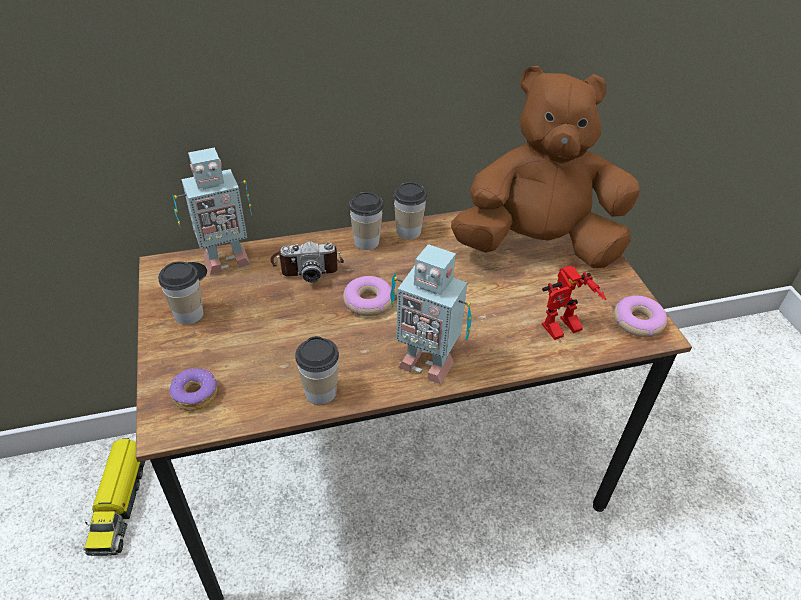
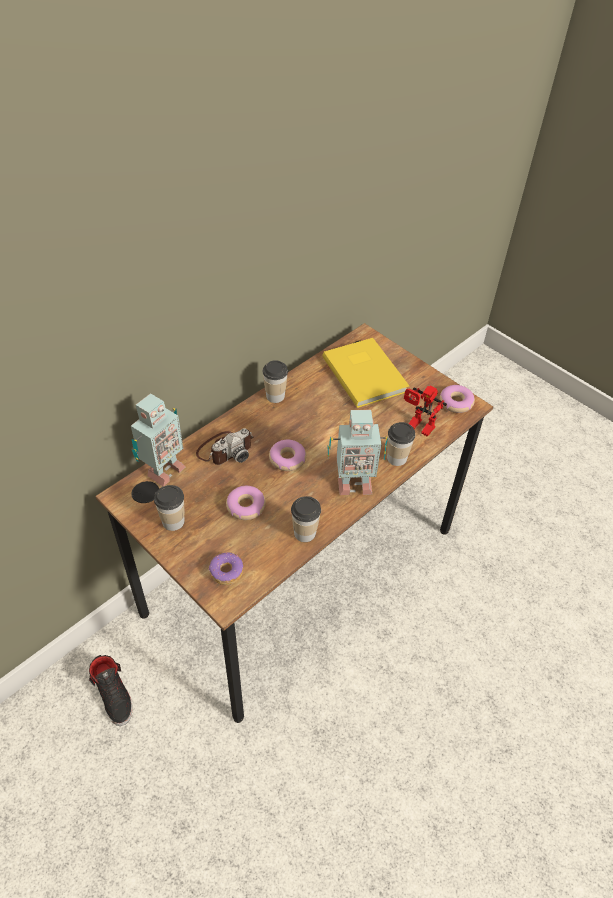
camera: 30 degrees left, 5 degrees up
(120, 502) = (114, 694): toy truck -> black shoe
(278, 332) = (246, 506): none -> donut
(366, 242) = (252, 415): cup -> cup (397, 458)
(538, 246) = (366, 373): brown plush toy -> yellow book
(562, 331) = (418, 428): toy robot -> toy robot turned 90 degrees clockwise

